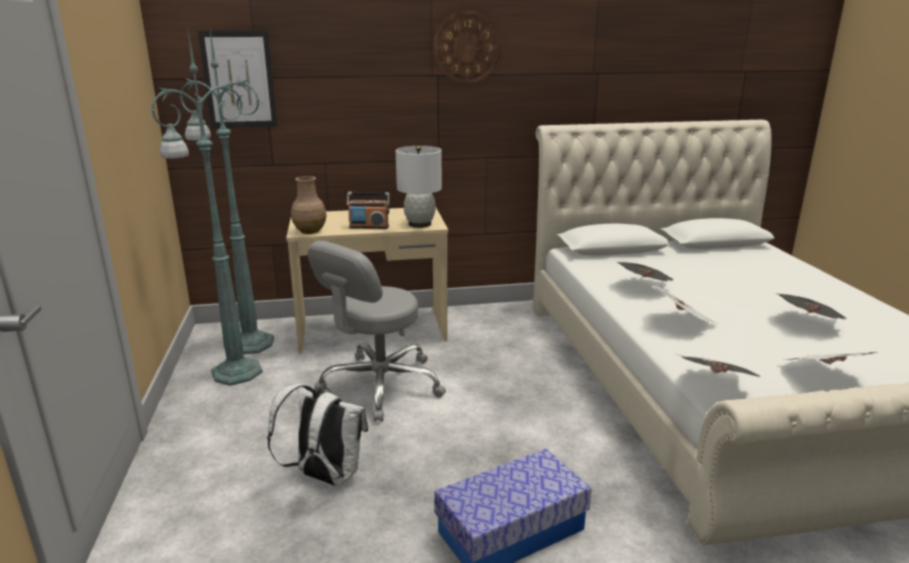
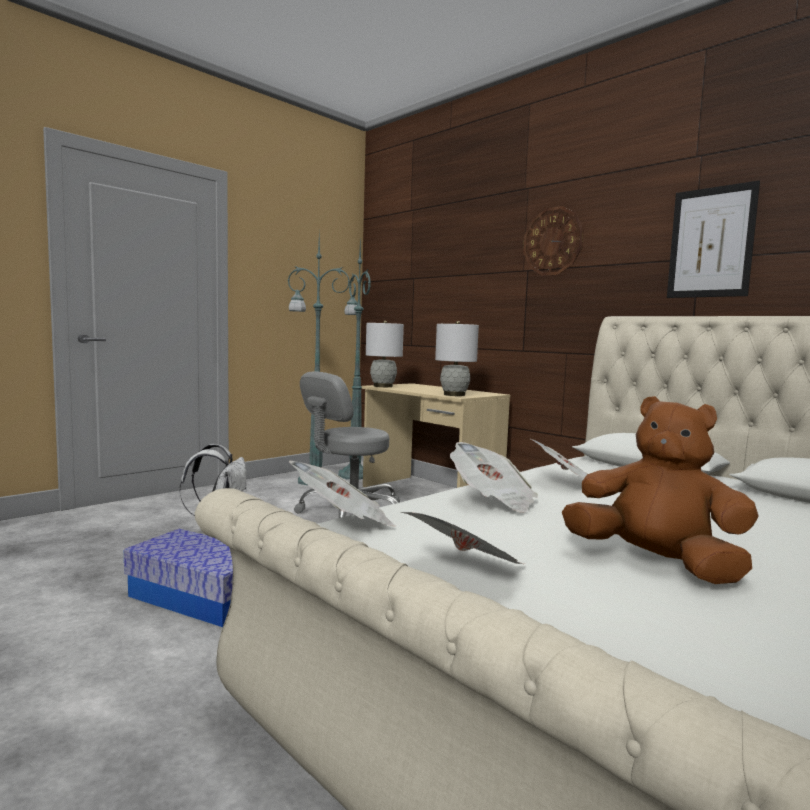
camera: 55 degrees right, 15 degrees down
(239, 79) = (399, 280): picture -> picture (711, 242)
(309, 231) = (383, 386): brown vase -> white table lamp
(369, 227) = (419, 390): radio -> none
(377, 388) = (349, 514): grey office chair -> grey office chair turned 45 degrees counterclockwise
(809, 323) = (655, 563): newspaper -> brown plush toy

